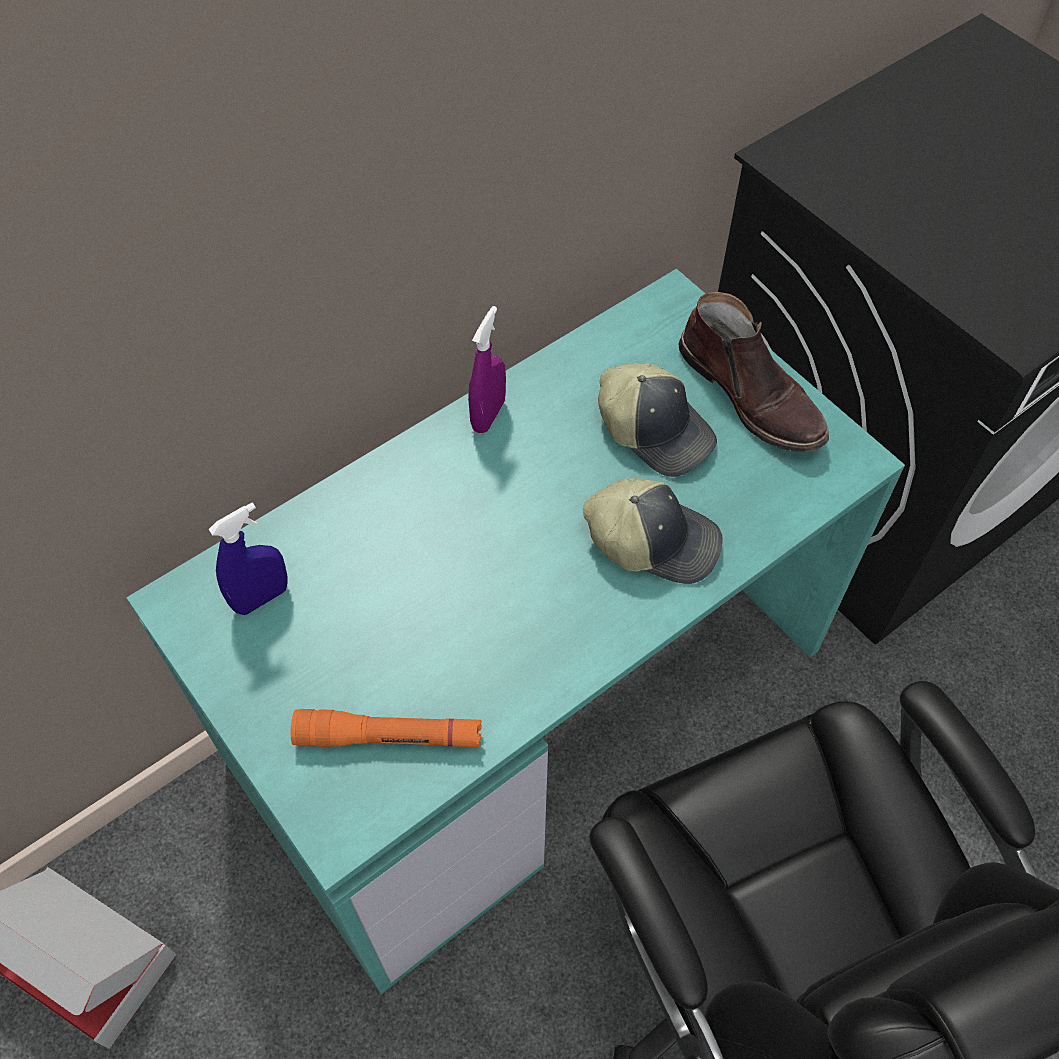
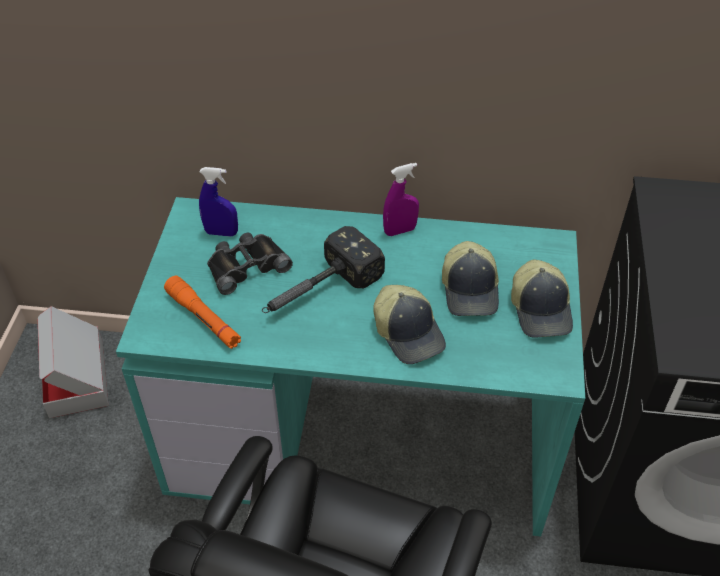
camera: 45 degrees right, 10 degrees down
(354, 617) = (246, 266): none -> black binoculars
(486, 576) = (317, 291): none -> hammer
(752, 395) = (541, 310): brown boot -> cap

